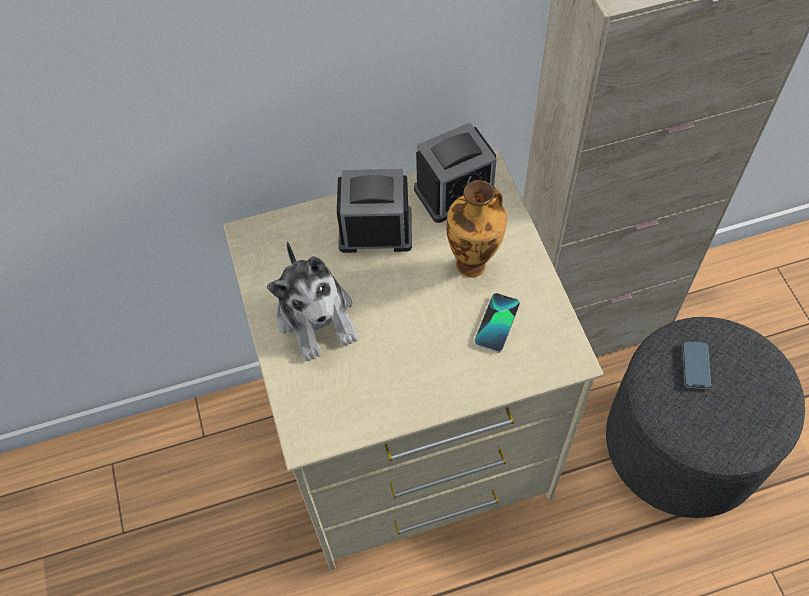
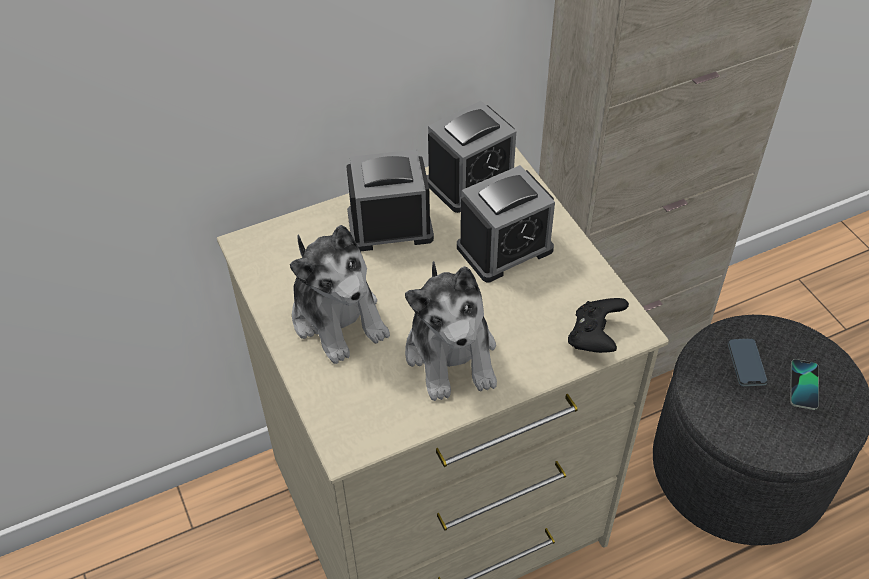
camera: 10 degrees left, 10 degrees down
(409, 364) = (452, 354): none -> plush toy
(473, 264) = (504, 248): vase -> alarm clock
(497, 323) = (542, 303): phone -> phone (804, 385)
(537, 363) = (595, 338): none -> black game controller

